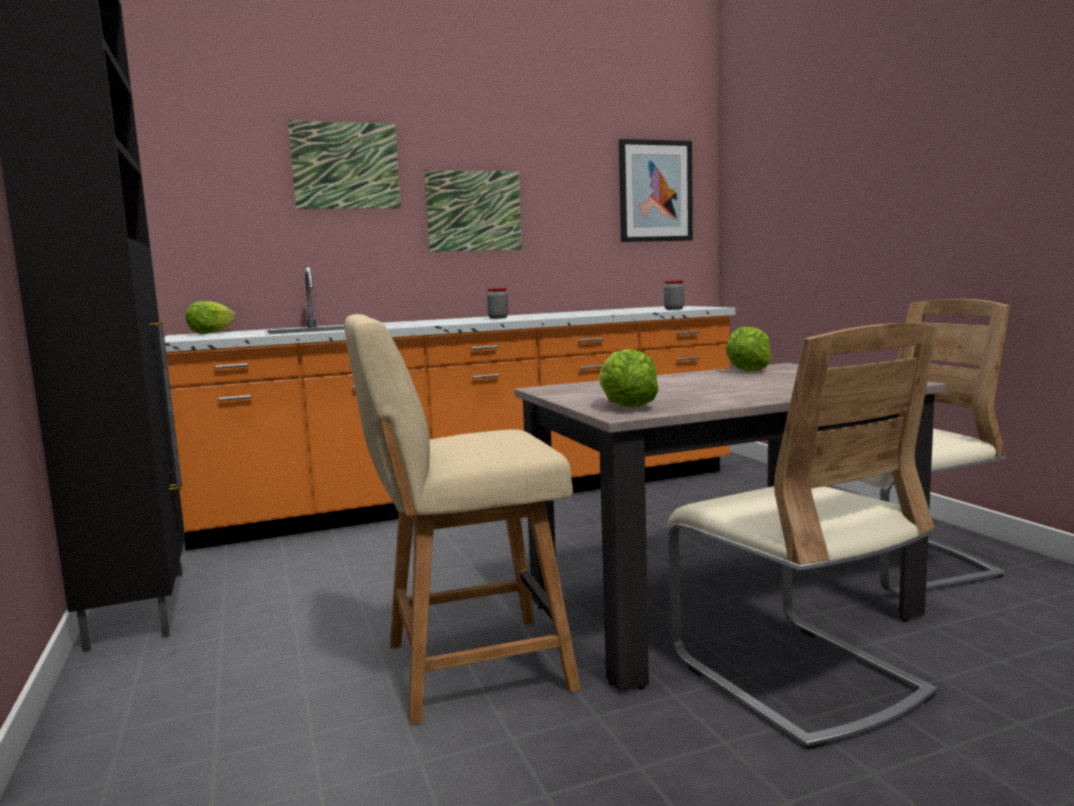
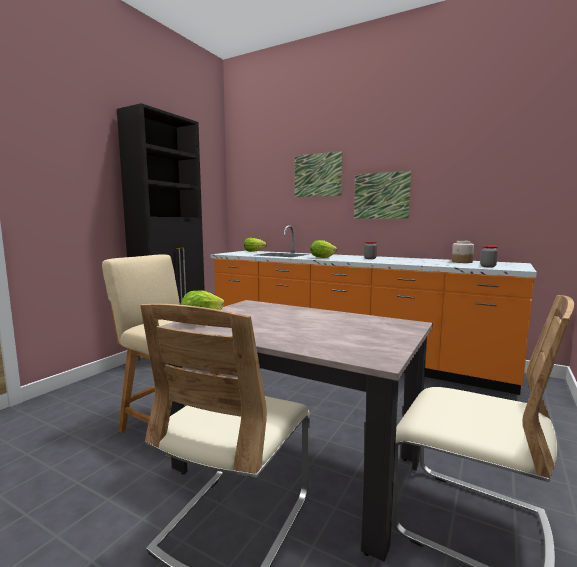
camera: 50 degrees right, 0 degrees up
(619, 310) = (462, 262): none -> jar
(655, 191) = (522, 177): picture -> none
(748, 371) = (370, 321): lettuce -> lettuce (322, 257)

